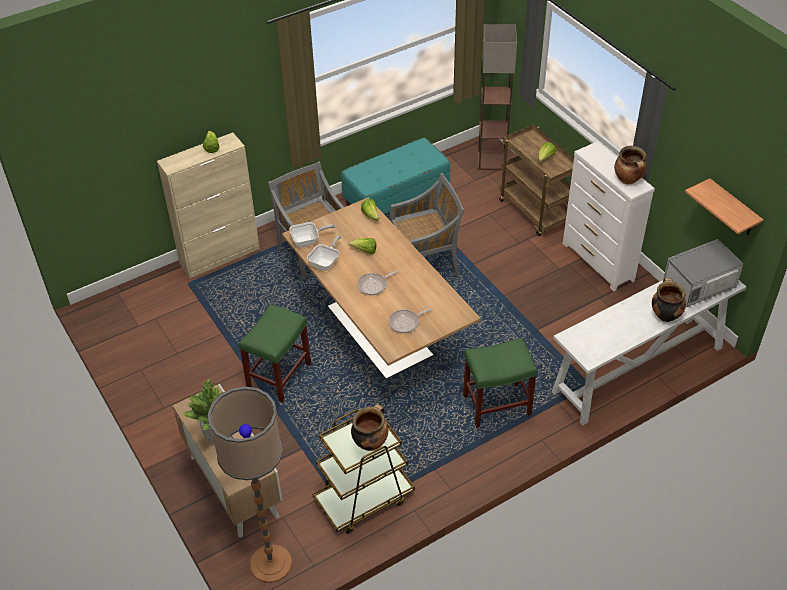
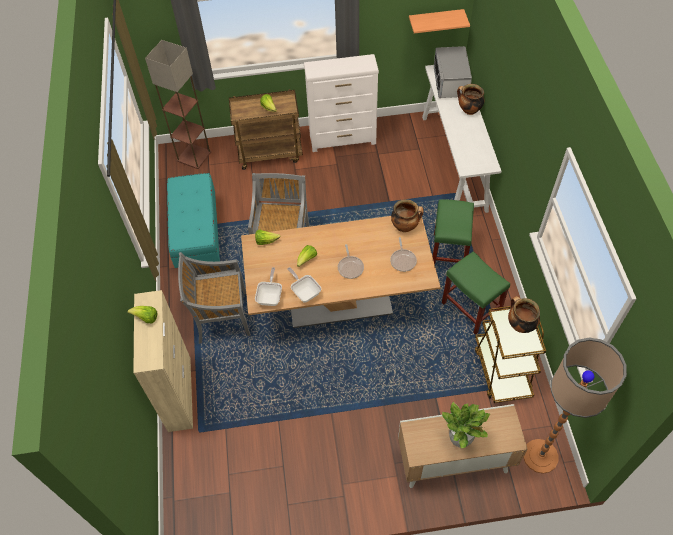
camera: 65 degrees left, 10 degrees up
(279, 375) = (350, 389): green stool -> green stool (470, 308)
(628, 180) = (358, 63): cooking pot -> cooking pot (405, 226)

